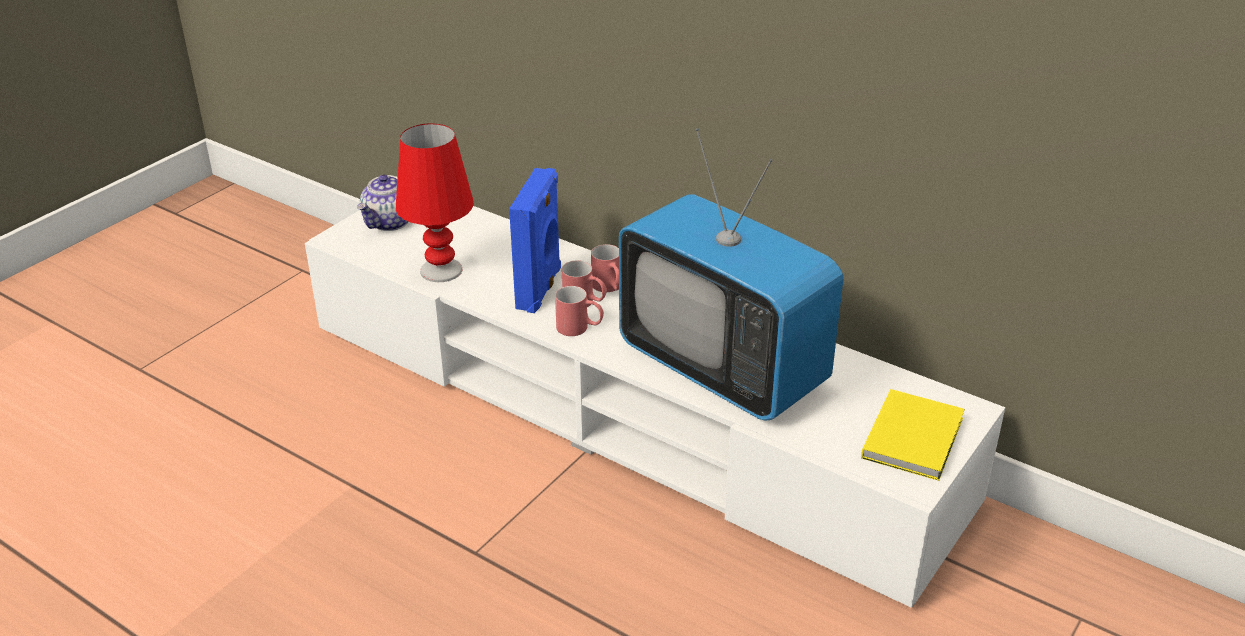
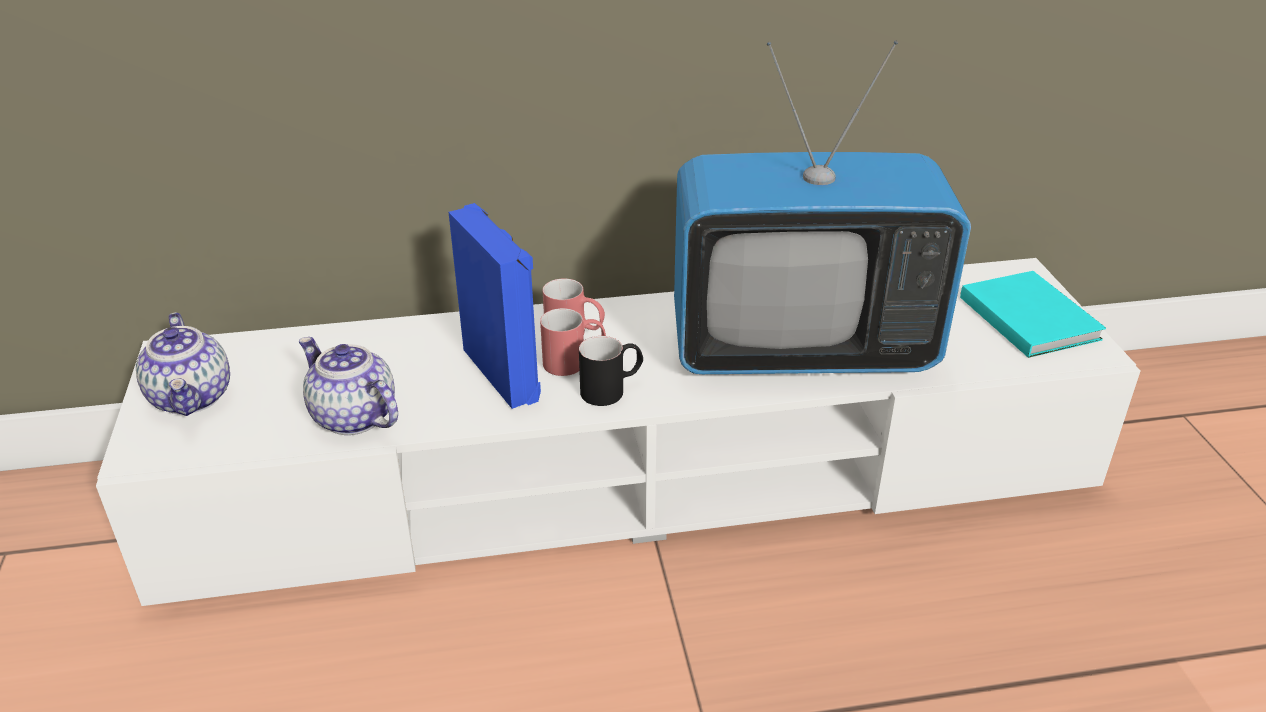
camera: 45 degrees left, 0 degrees up
(440, 270) = (352, 417): red table lamp -> teapot
(580, 329) = (612, 389): red mug -> black mug
(915, 436) = (1028, 316): yellow book -> turquoise book

